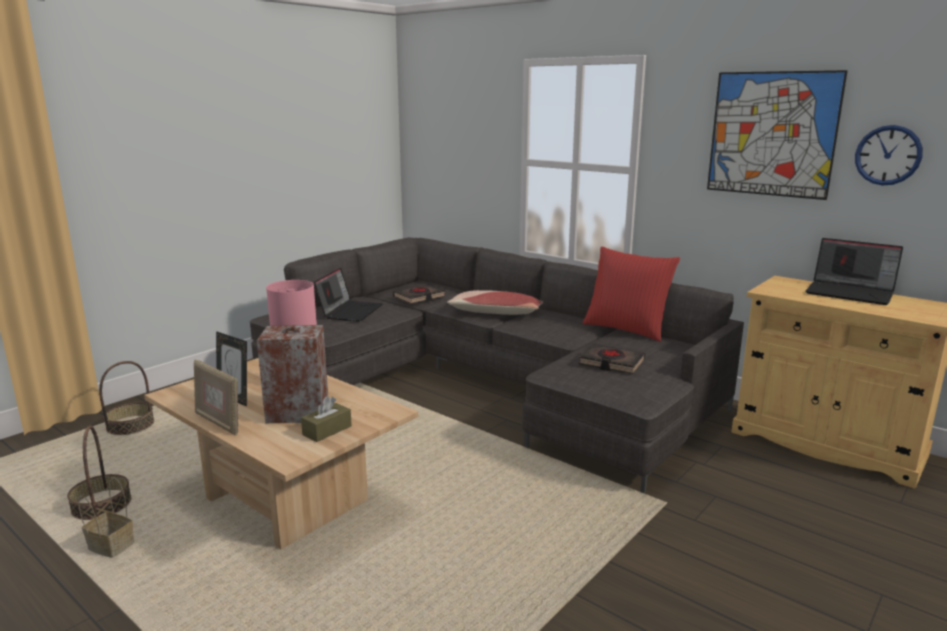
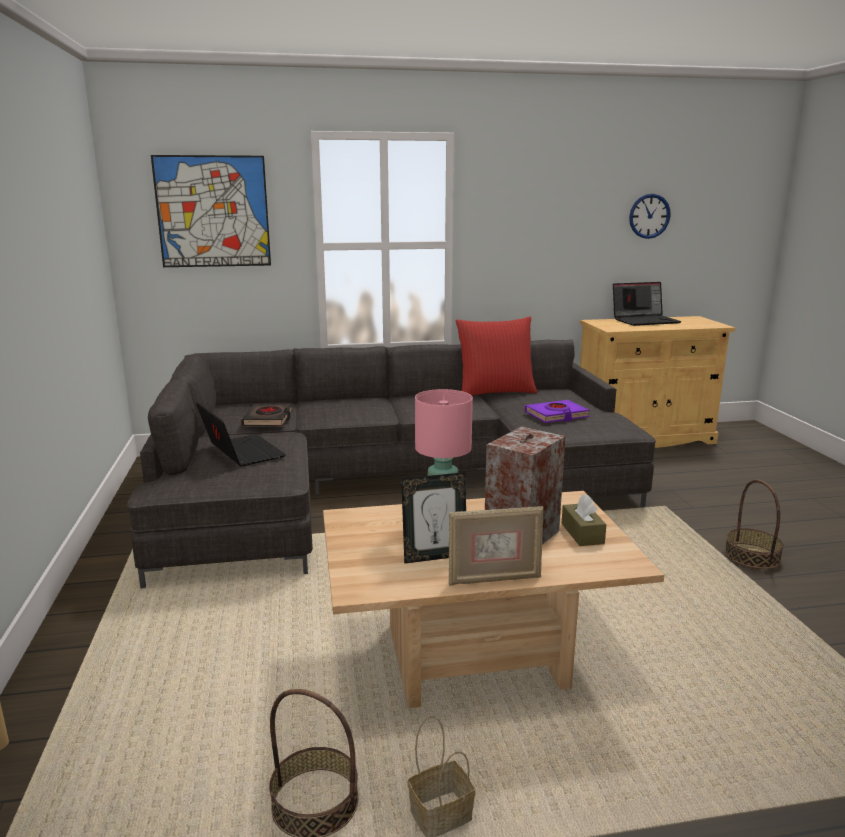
camera: 50 degrees left, 0 degrees up
(130, 425) = (101, 723): basket -> basket (752, 556)
(495, 313) = (375, 410): pillow -> none
(611, 363) = (556, 415): black book -> purple book
(772, 134) = (570, 204): picture -> picture (213, 212)

